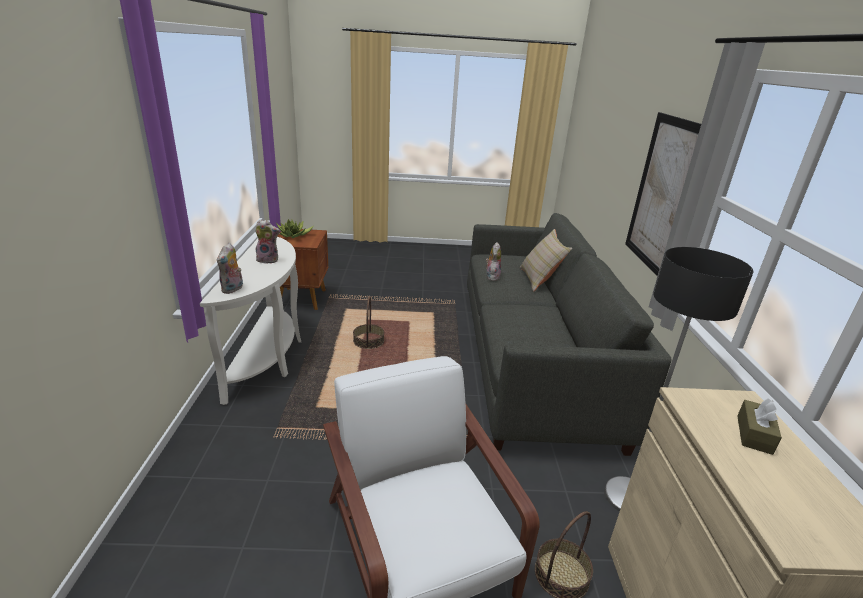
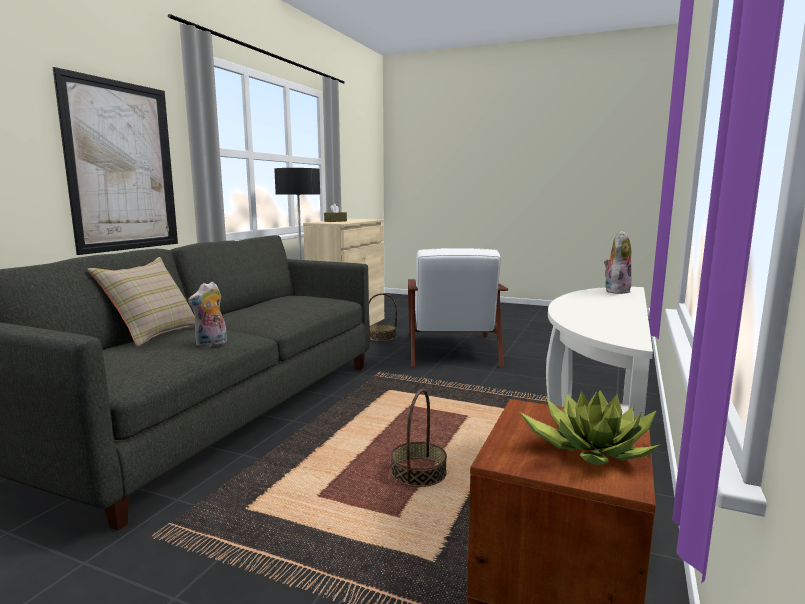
camera: 155 degrees left, 15 degrees down
(268, 260) = (592, 310): plush toy -> none

